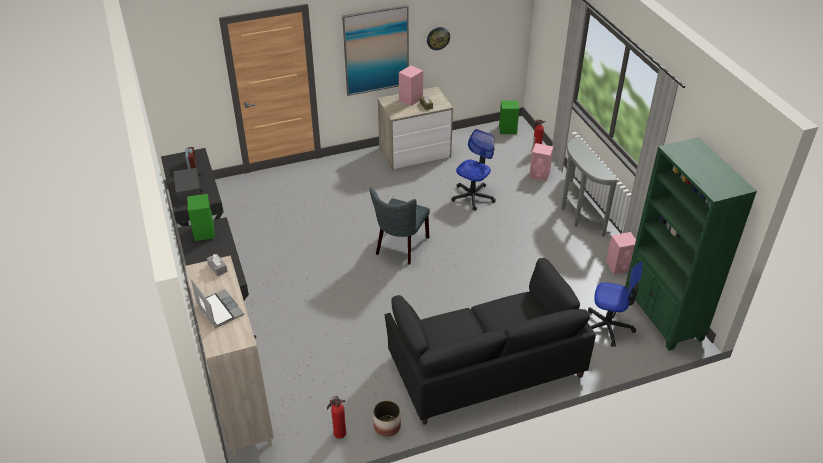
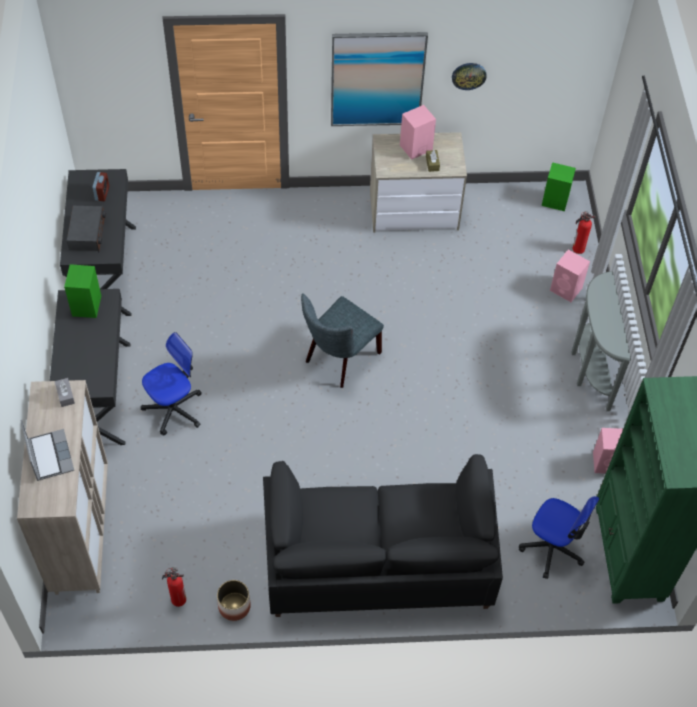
camera: 15 degrees right, 15 degrees up
(472, 197) = (462, 303): office chair -> office chair (174, 409)

